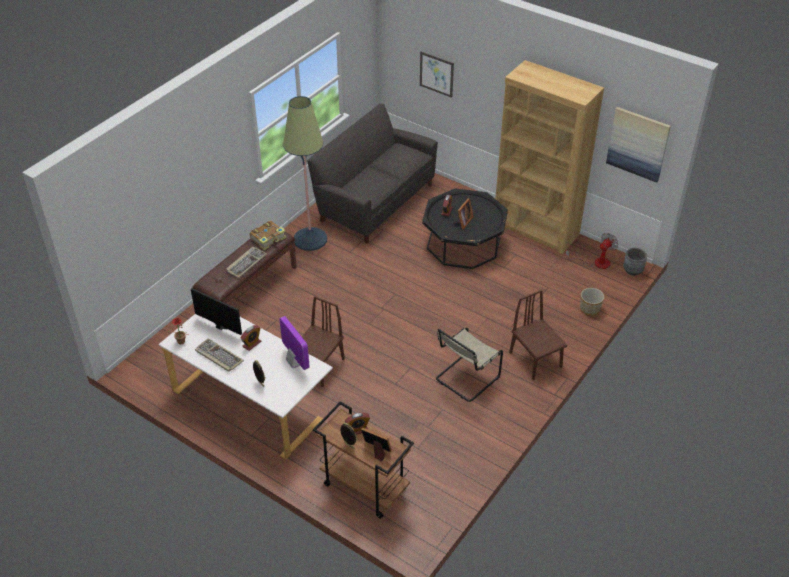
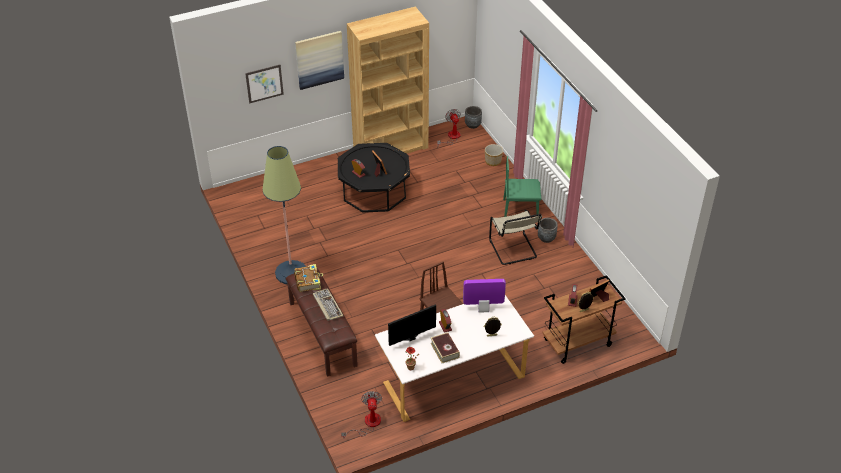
camera: 60 degrees left, 0 degrees up
(157, 367) = (367, 424): none -> fan
(218, 356) = (445, 350): keyboard -> book
(375, 202) = (280, 217): grey sofa -> none
(507, 399) = (546, 238): none -> grey planter
(535, 360) = (520, 208): brown chair -> green chair
(638, 144) = (447, 32): picture -> picture (319, 59)

